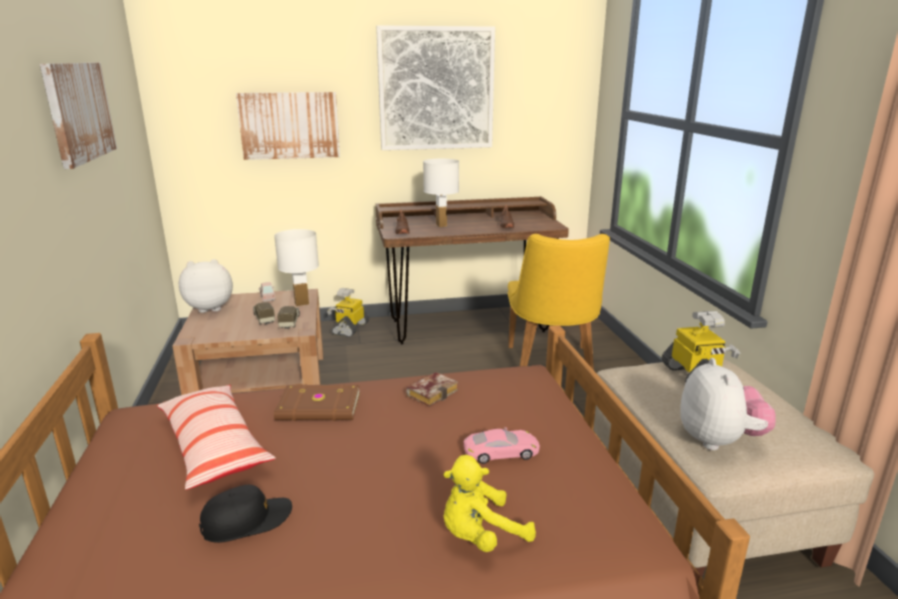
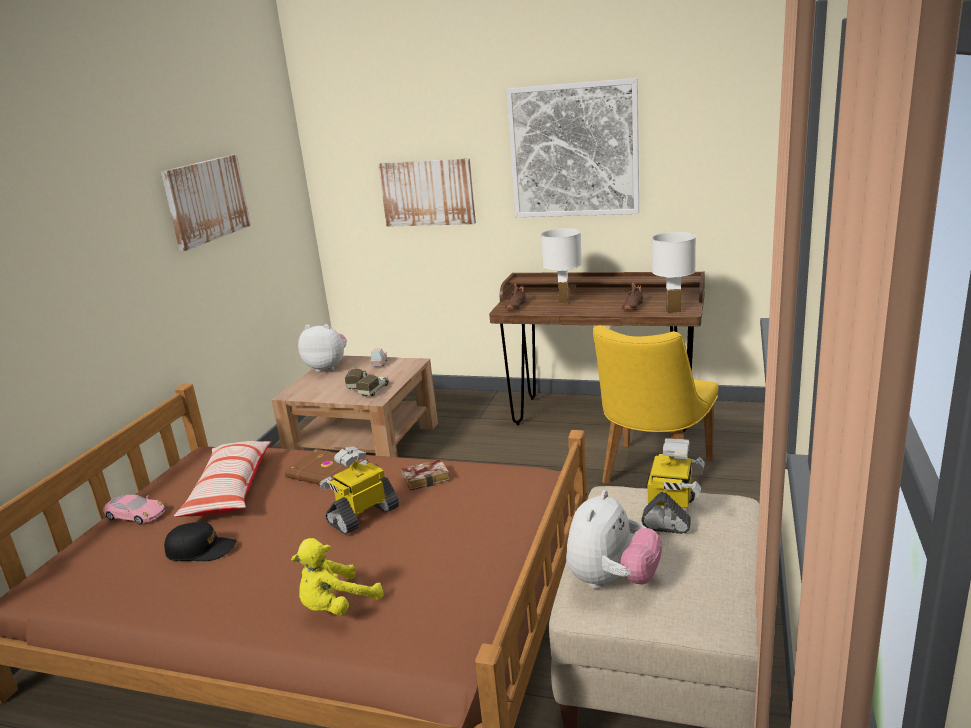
camera: 30 degrees right, 0 degrees up
(301, 303) = (401, 373): white table lamp -> white table lamp (673, 311)
(350, 328) = (482, 401): toy robot -> toy robot (363, 515)
(481, 536) = (336, 607): yellow plush toy -> yellow plush toy turned 45 degrees counterclockwise
(501, 451) = (426, 543): pink toy car -> pink toy car (135, 514)

